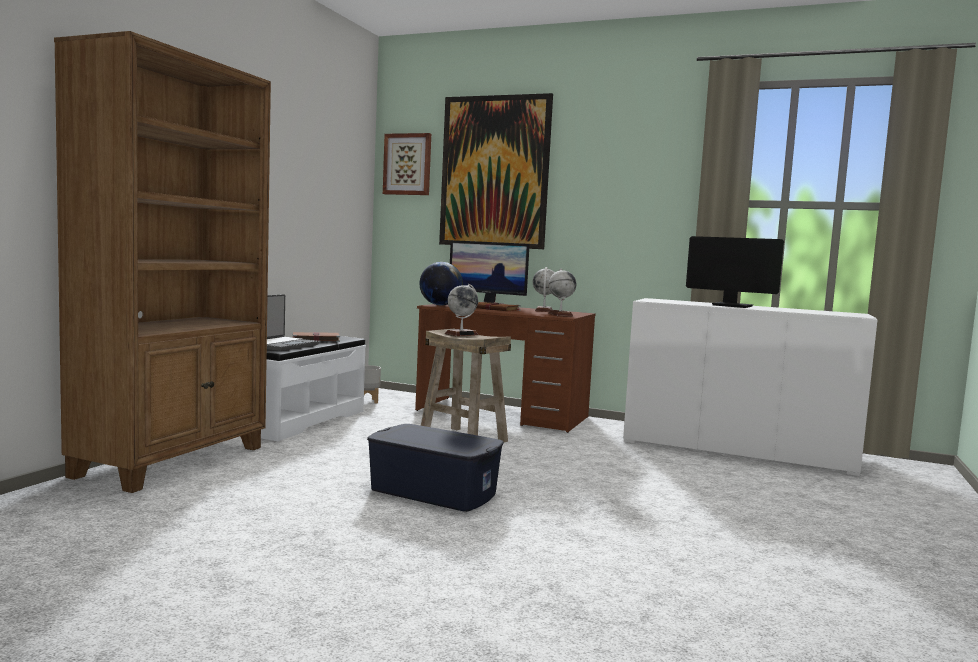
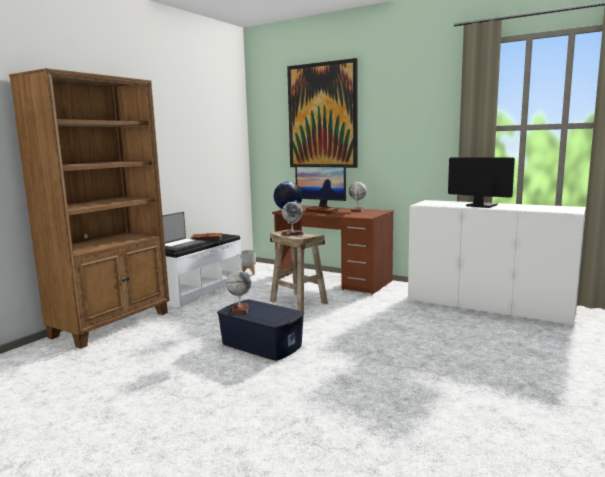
camera: 10 degrees right, 5 degrees up
(407, 164) = (267, 114): picture -> none
(560, 315) = (365, 214): globe -> globe (240, 309)

